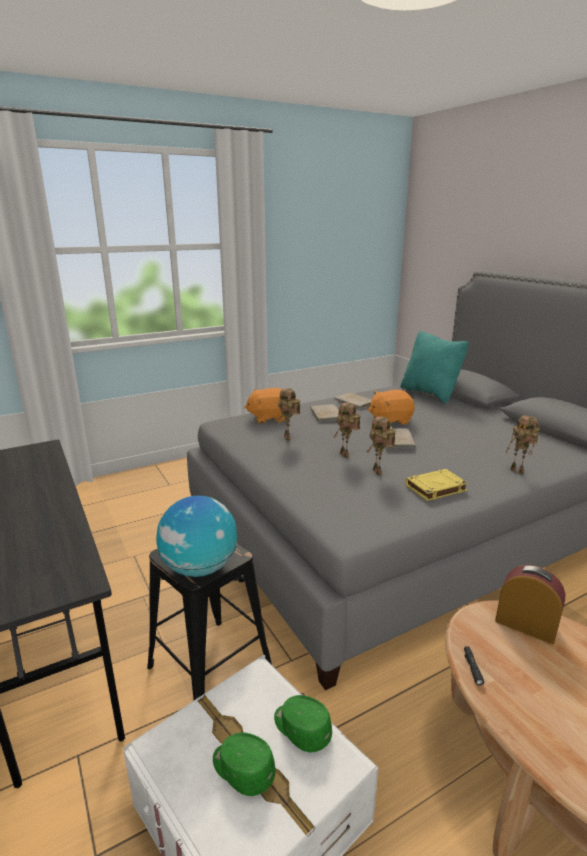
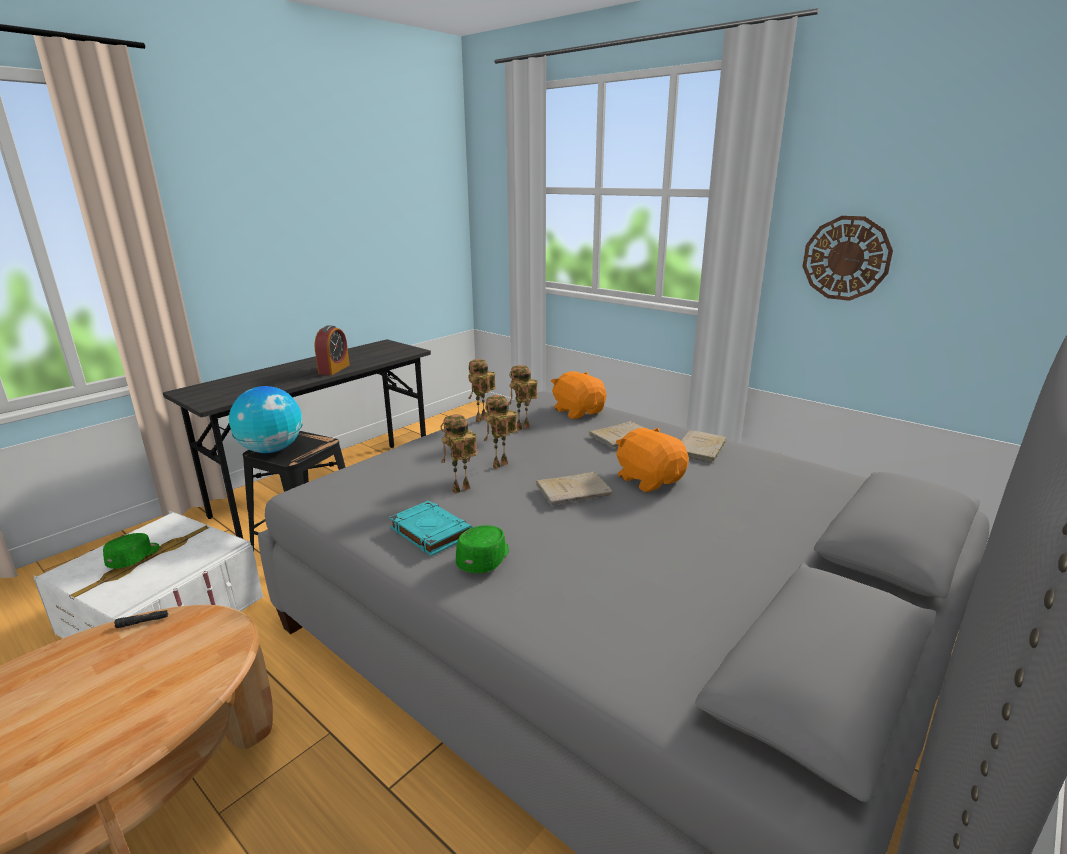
camera: 70 degrees right, 0 degrees up
(297, 281) = (846, 258): none -> wall clock
(301, 729) = (163, 575): green cap -> green cap (485, 558)
(430, 394) = (834, 502): turquoise pillow -> none
(435, 488) = (430, 532): yellow book -> turquoise book
(518, 471) = (529, 606): toy robot -> toy robot (482, 420)
(525, 625) = (200, 663): alarm clock -> alarm clock (334, 369)

